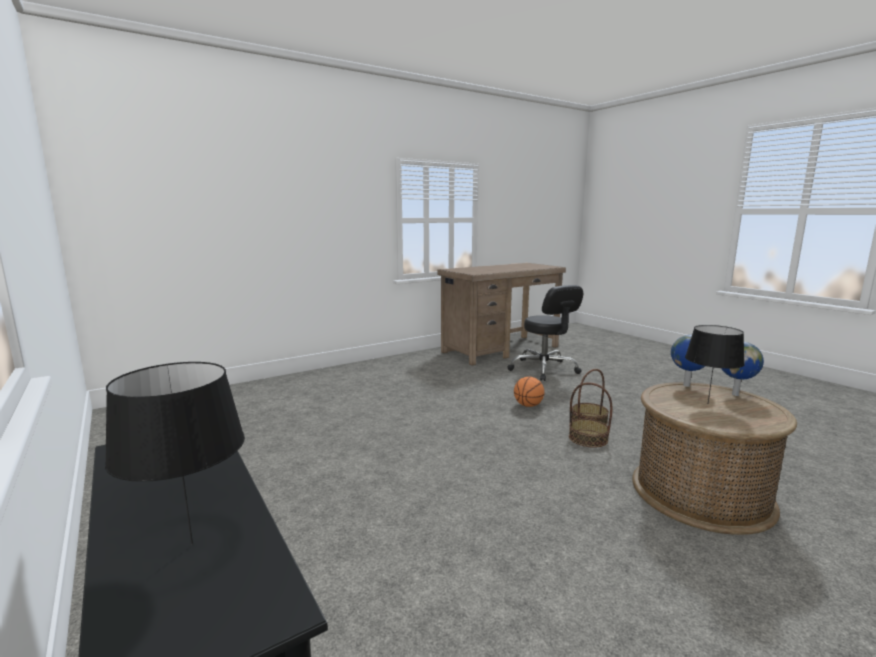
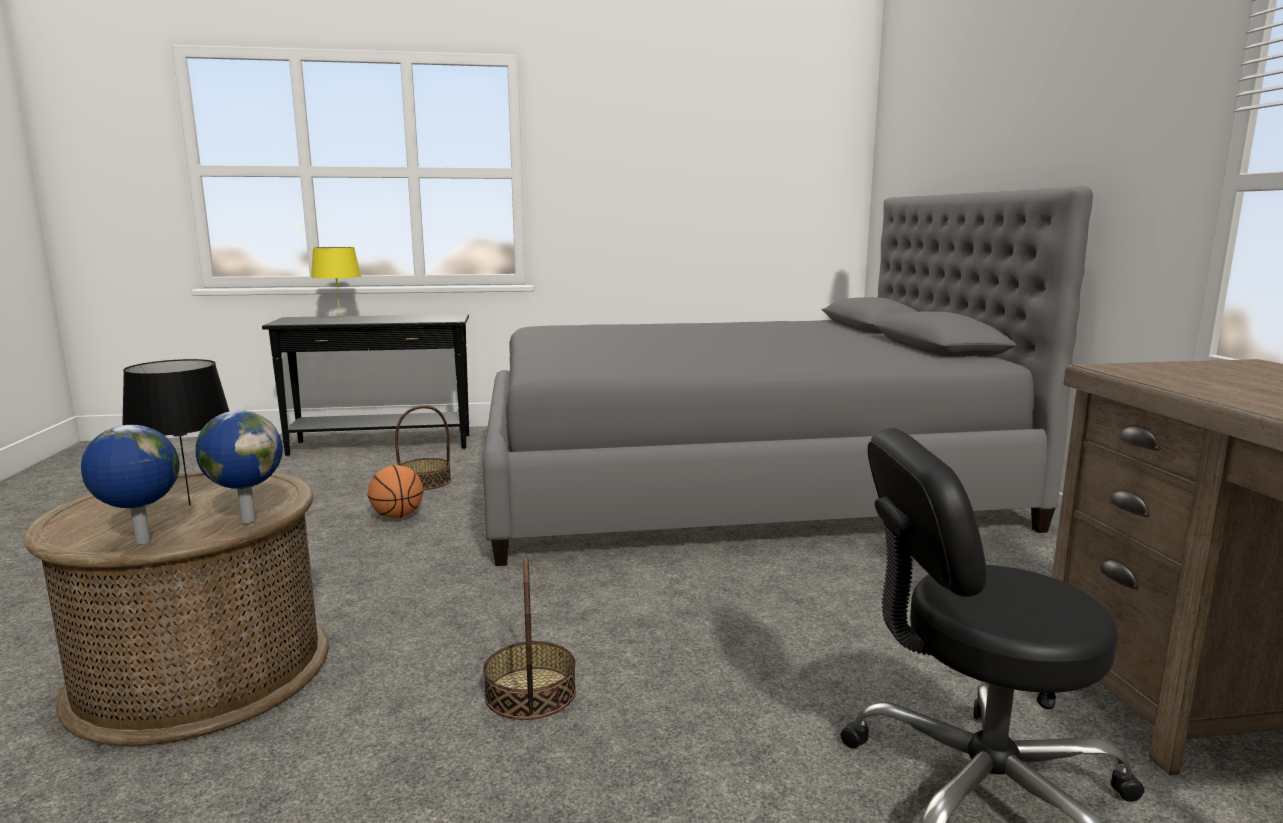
camera: 115 degrees right, 0 degrees up
(191, 545) = (339, 319): black table lamp -> yellow table lamp
(318, 424) = (735, 484): none -> grey bed
(528, 405) = (676, 648): basketball -> basketball (397, 516)
(588, 438) = (468, 653): basket -> basket (425, 482)

